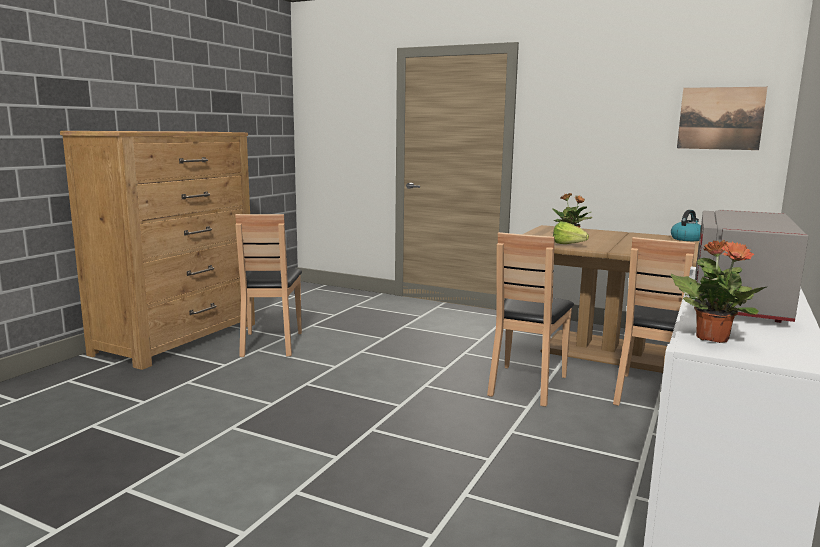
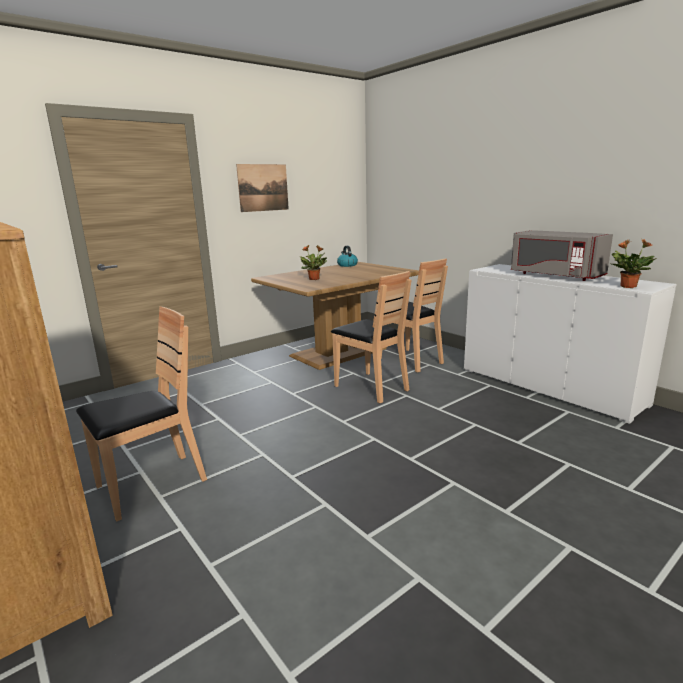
camera: 65 degrees left, 5 degrees up
(270, 344) = (151, 485): brown chair -> brown chair turned 60 degrees counterclockwise
(570, 245) = (339, 282): lettuce -> none
(720, 118) = (335, 183): picture -> picture (263, 187)

